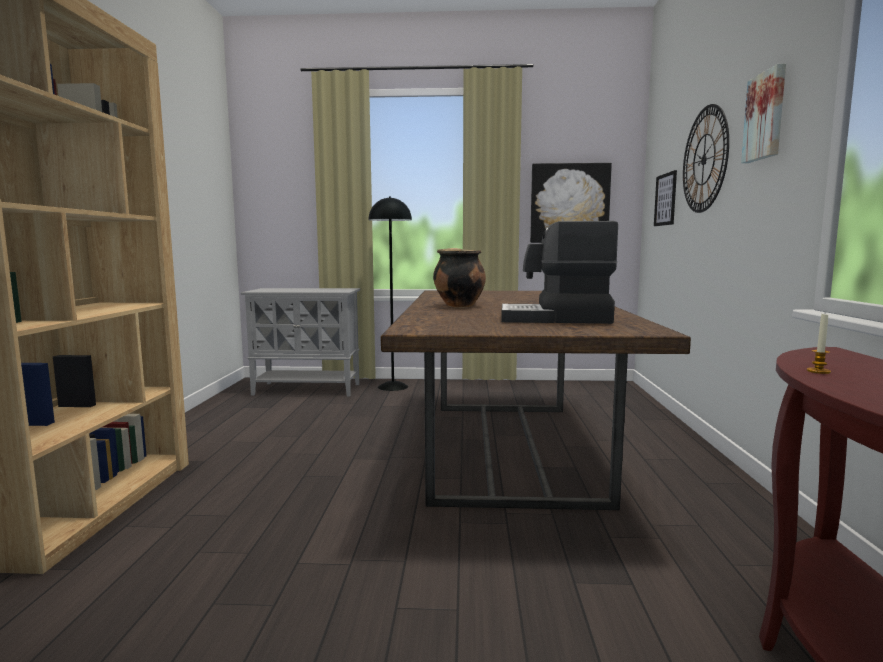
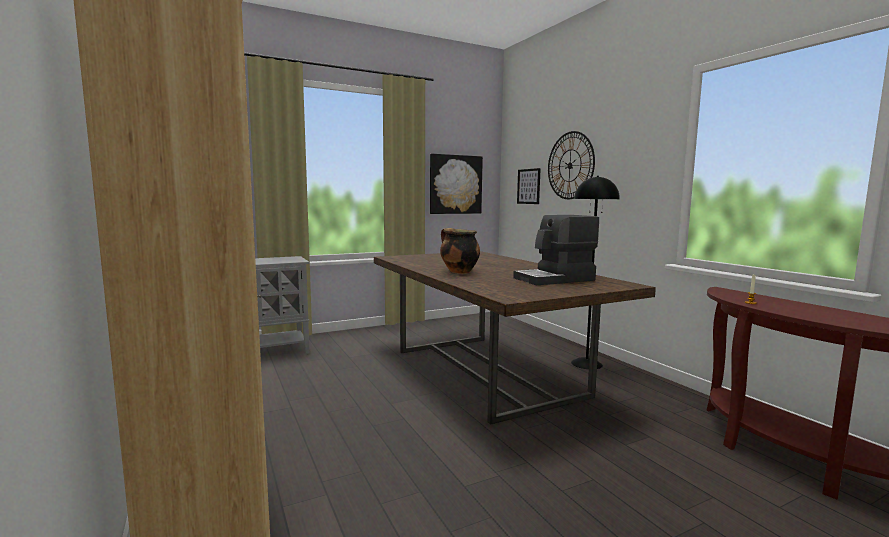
camera: 30 degrees left, 0 degrees up
(393, 387) = (335, 339): black floor lamp -> black floor lamp (587, 364)
(766, 116) = (628, 148): picture -> none

